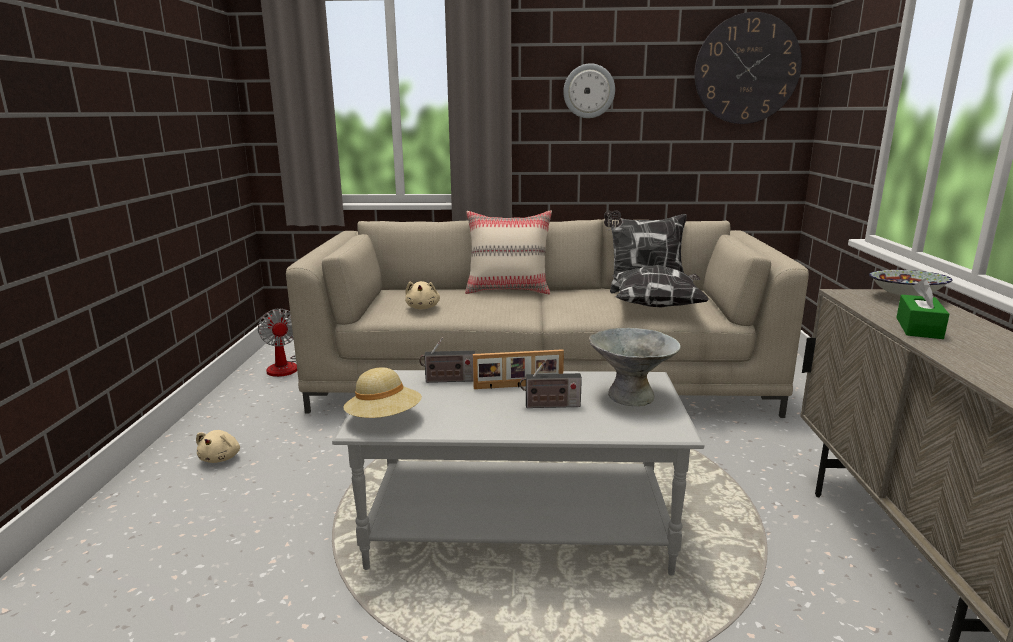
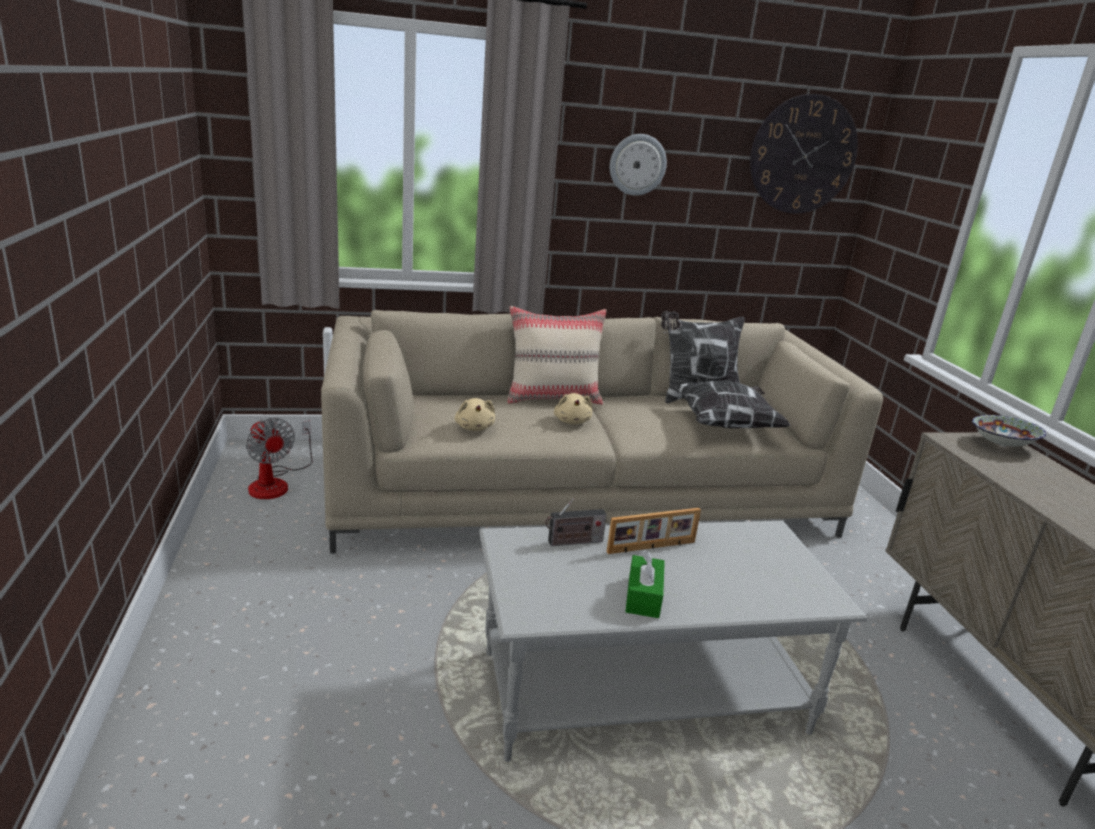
camera: 15 degrees left, 5 degrees up
(221, 458) = (258, 625): beige plush toy -> beige plush toy (572, 421)
(384, 419) = (540, 603): beige hat -> none
(550, 406) = (699, 574): radio -> none
(630, 396) = (769, 556): grey bowl -> none
(918, 328) = (1038, 491): green tissue box -> green tissue box (643, 596)

